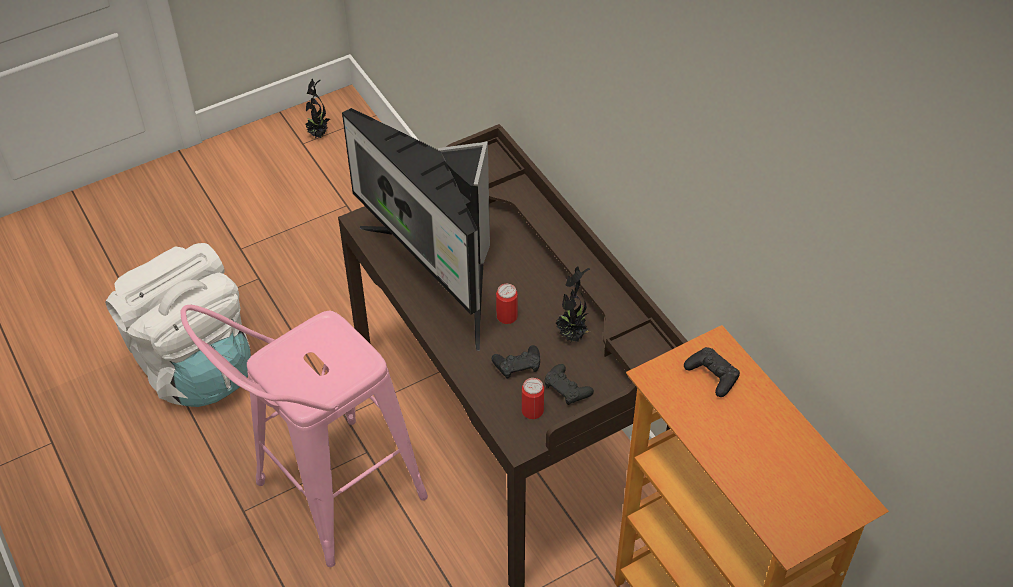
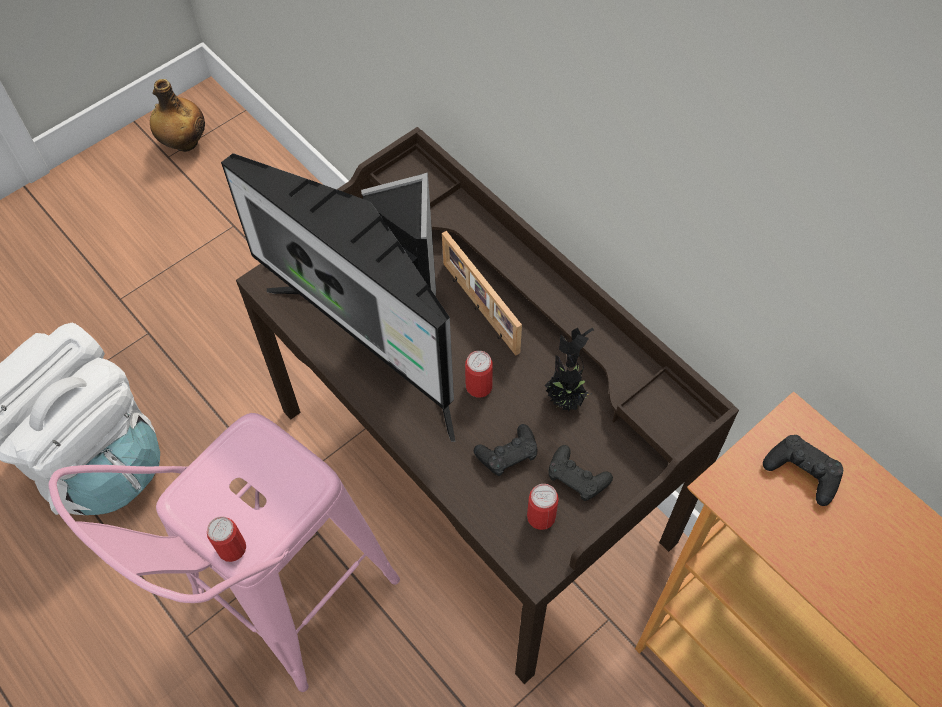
camera: 10 degrees left, 10 degrees up
(297, 397) = (232, 548): none -> can
(318, 134) = (184, 142): potted plant -> bottle
(520, 263) = (479, 308): none -> picture frame

